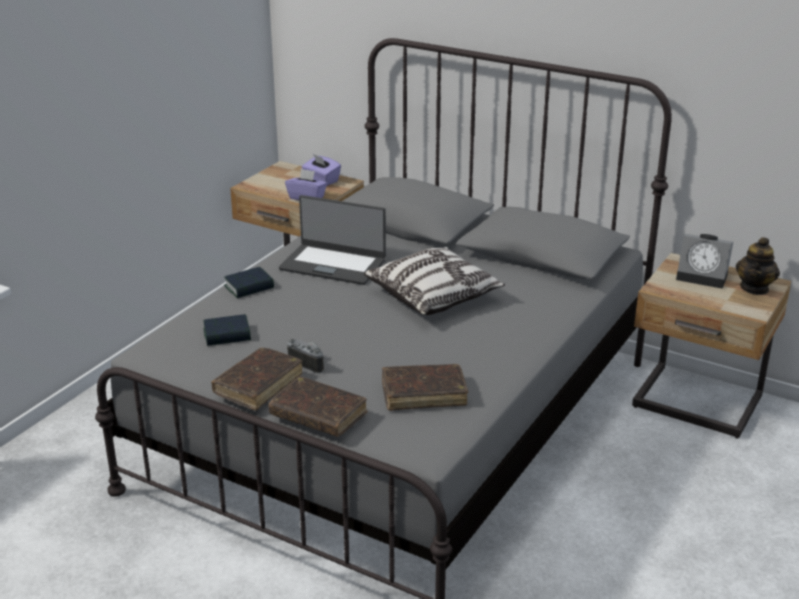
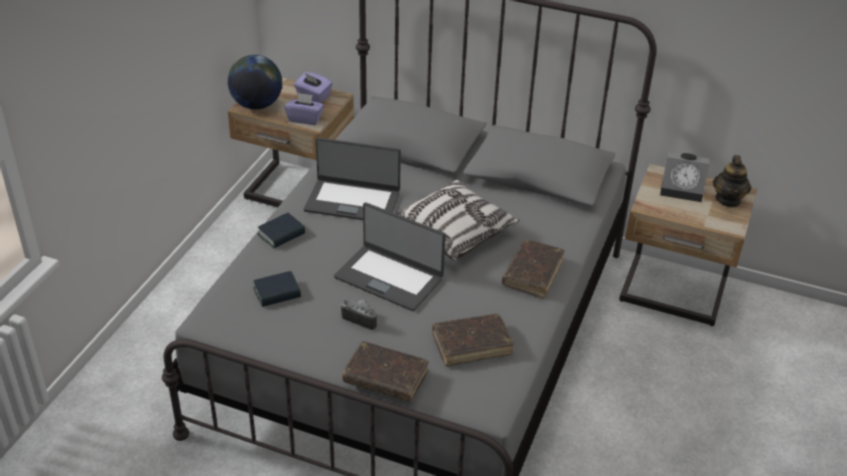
camera: 10 degrees left, 10 degrees up
(258, 385) = (323, 349): brown book -> brown book (533, 274)
(261, 185) = (257, 105): none -> globe
(351, 330) = (389, 277): none -> laptop

